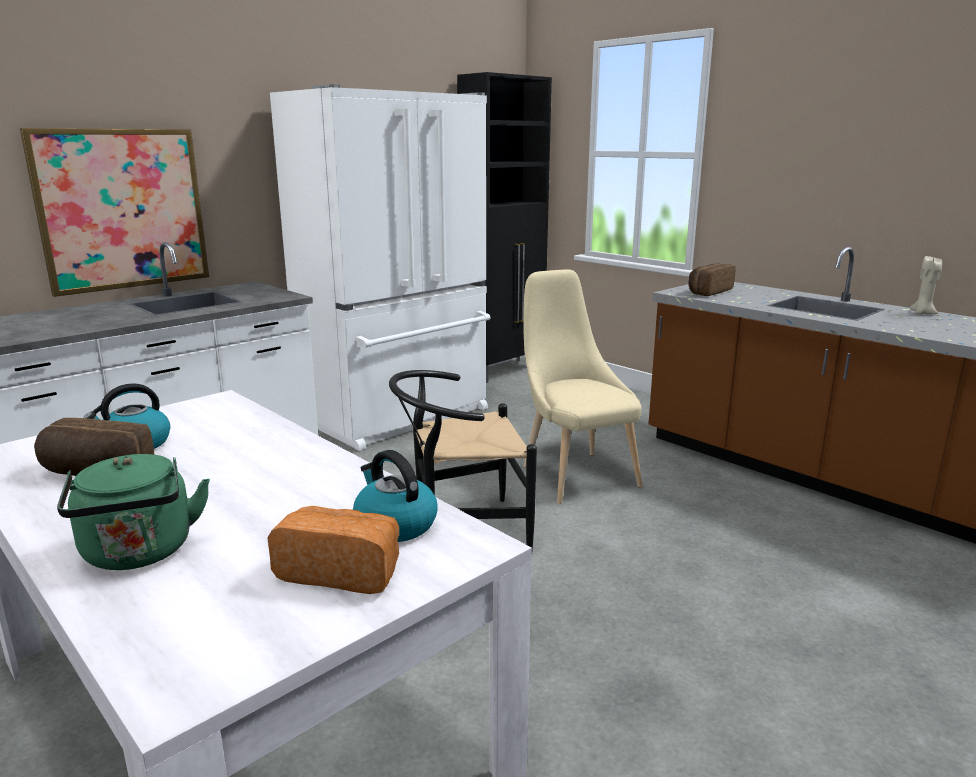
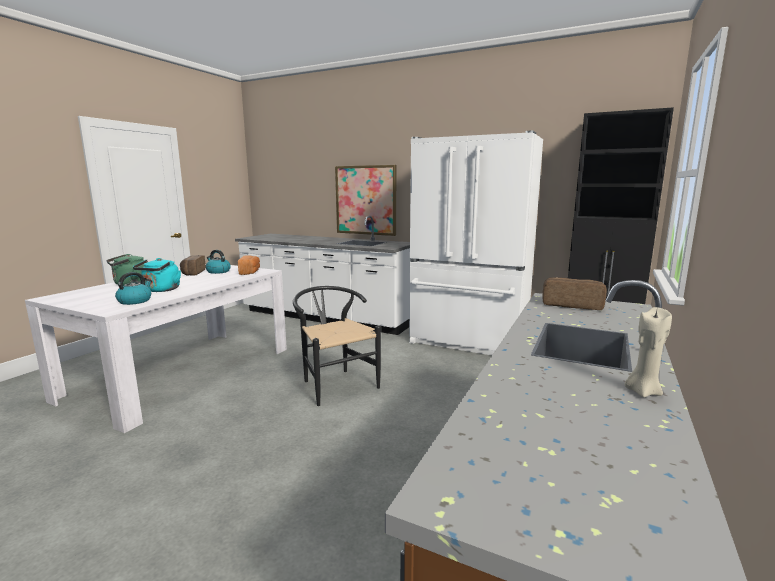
camera: 70 degrees right, 5 degrees down
(295, 502) = (161, 290): none -> turquoise kettle
(342, 571) = (103, 300): bread -> bread (250, 272)
(574, 473) = (437, 404): beige chair -> none

